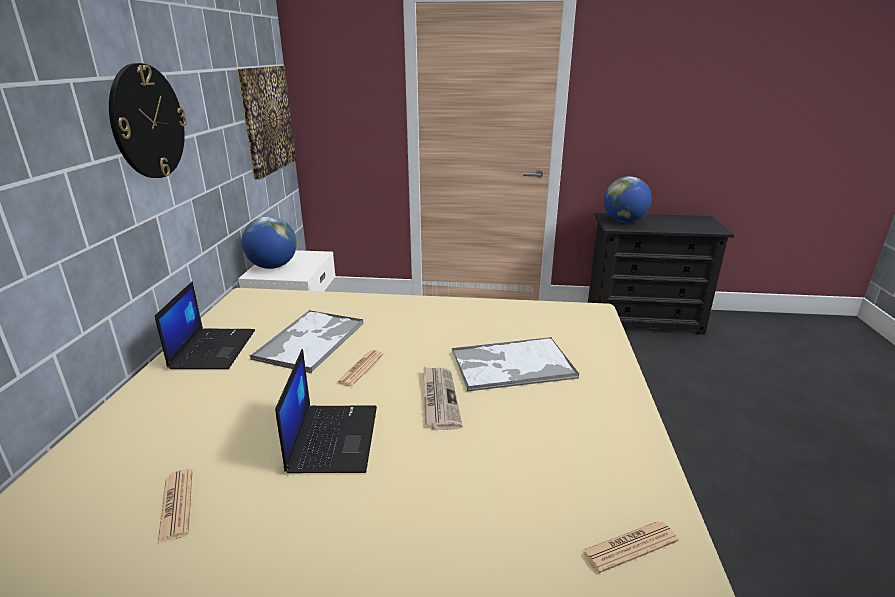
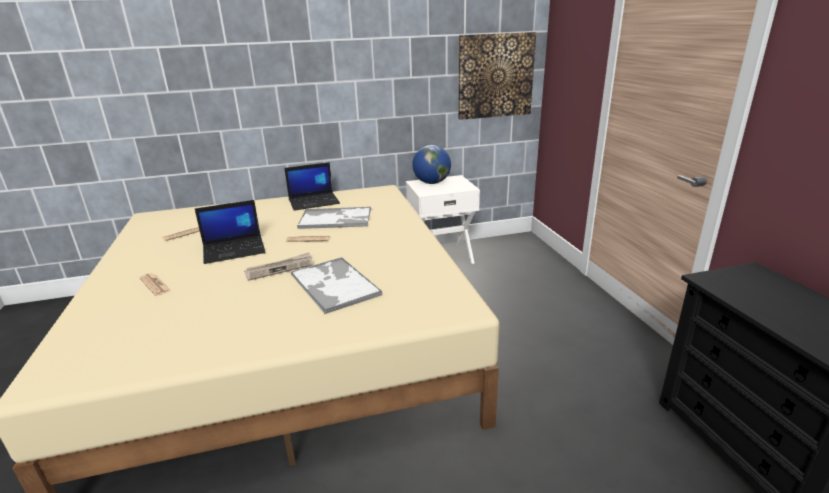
camera: 70 degrees right, 0 degrees up
(148, 122) = (343, 67): wall clock -> none
(624, 221) = (751, 284): globe -> none
(629, 546) = (133, 351): newspaper -> newspaper (155, 285)

